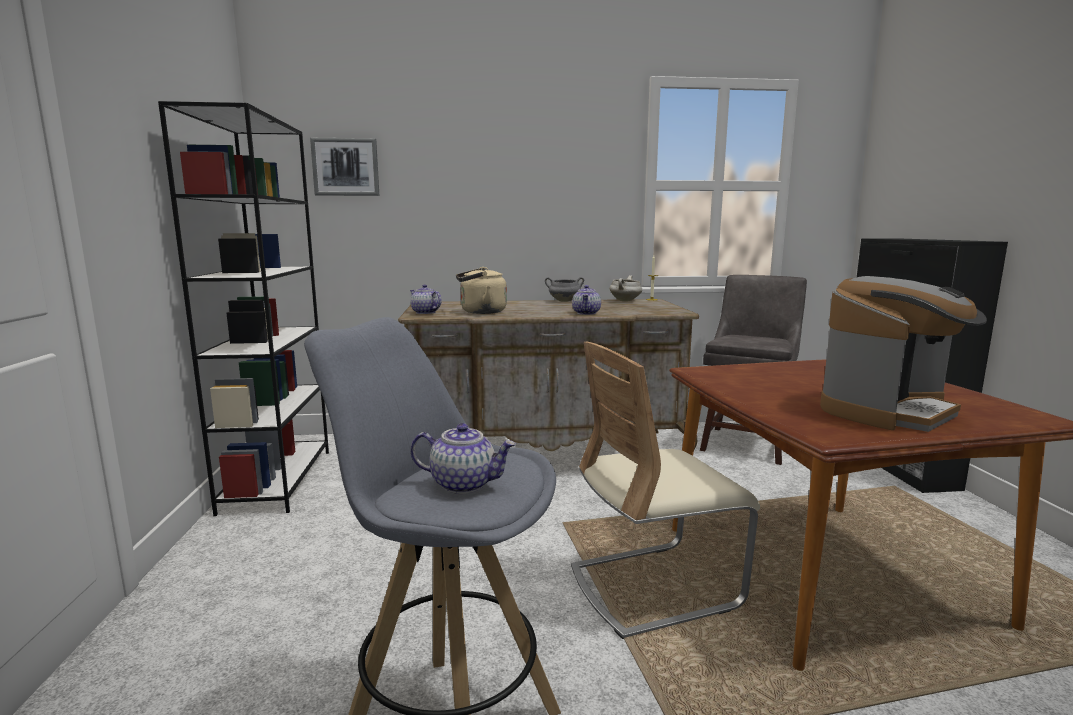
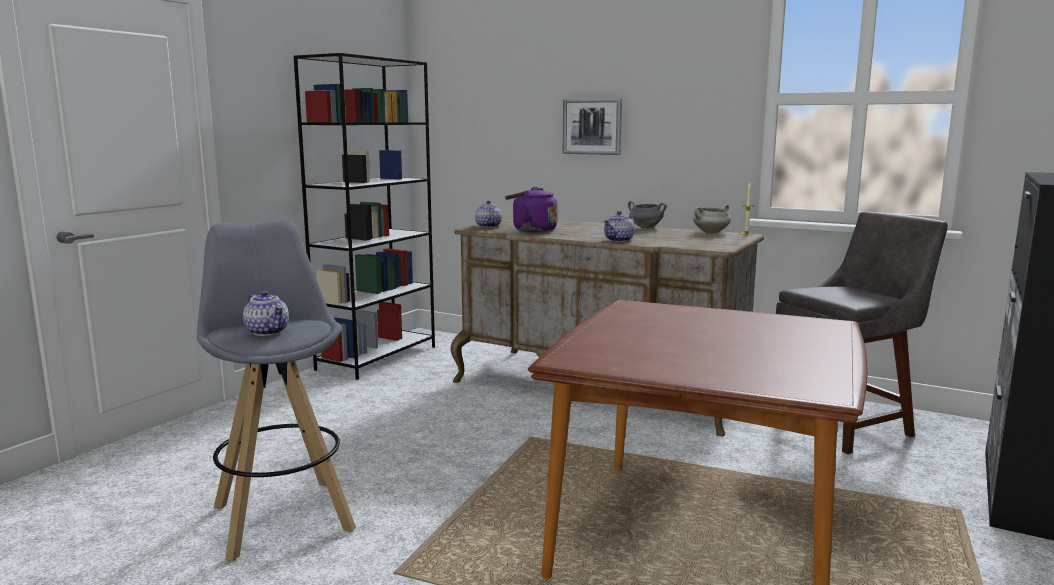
camera: 35 degrees right, 0 degrees up
(345, 167) = (477, 89): picture -> picture (592, 126)
(480, 312) = (531, 230): beige kettle -> purple kettle
(654, 587) = (528, 497): beige chair -> none
(888, 411) = (684, 359): coffee machine -> none

